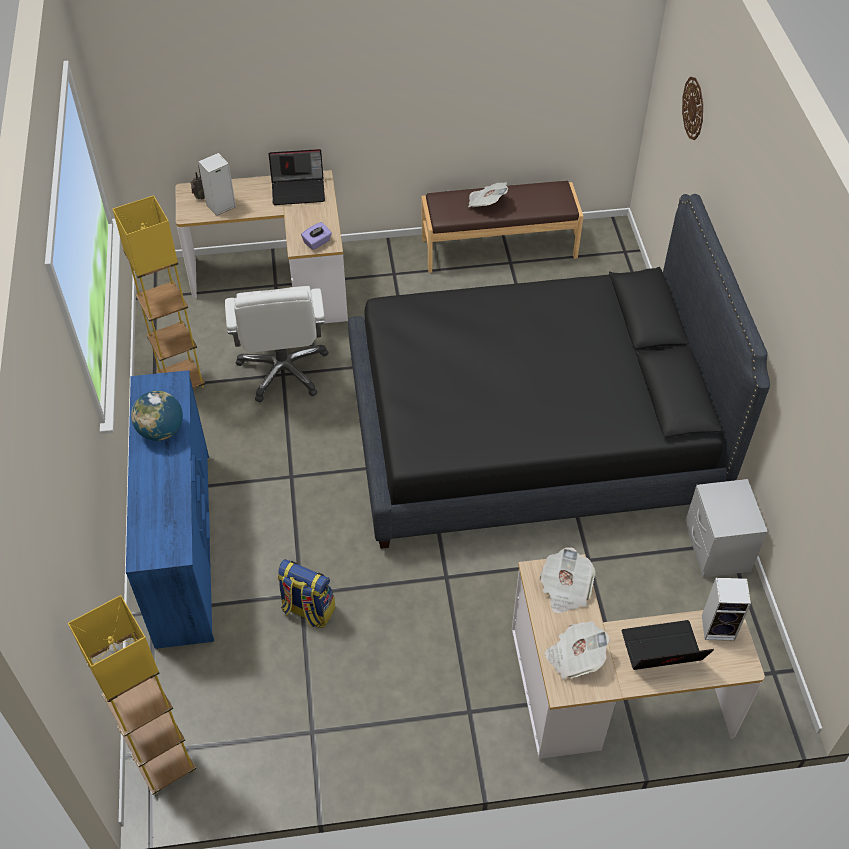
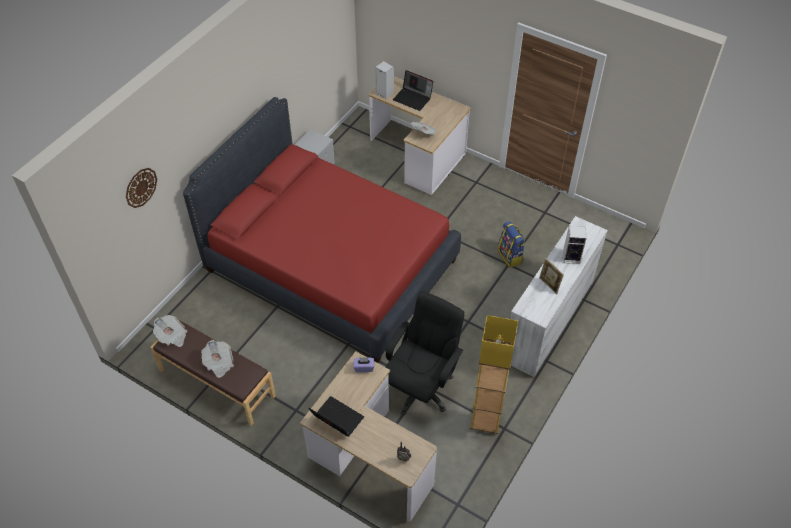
camera: 140 degrees left, 0 degrees up
(161, 431) = (549, 285): globe -> picture frame
(165, 765) = (614, 237): yellow floor lamp -> none
(185, 546) = (548, 321): blue dresser -> white dresser
(220, 206) = (397, 441): speaker -> speaker (572, 257)
(283, 370) = (420, 387): white office chair -> black office chair
(530, 433) = (331, 265): black bed -> red bed
(574, 657) = (446, 114): newspaper -> newspaper (172, 336)

